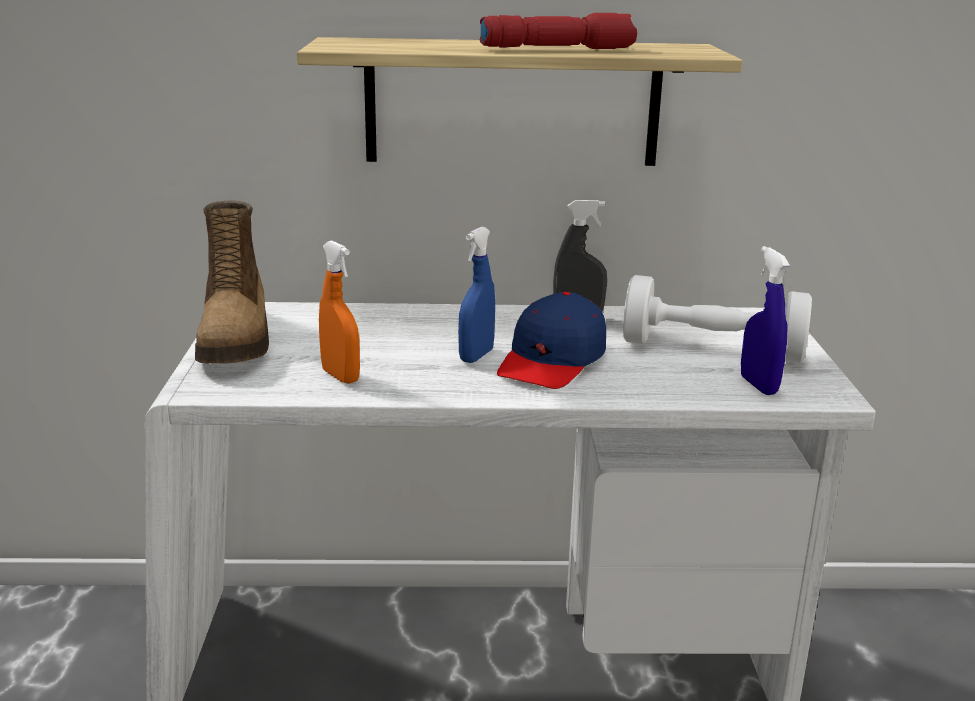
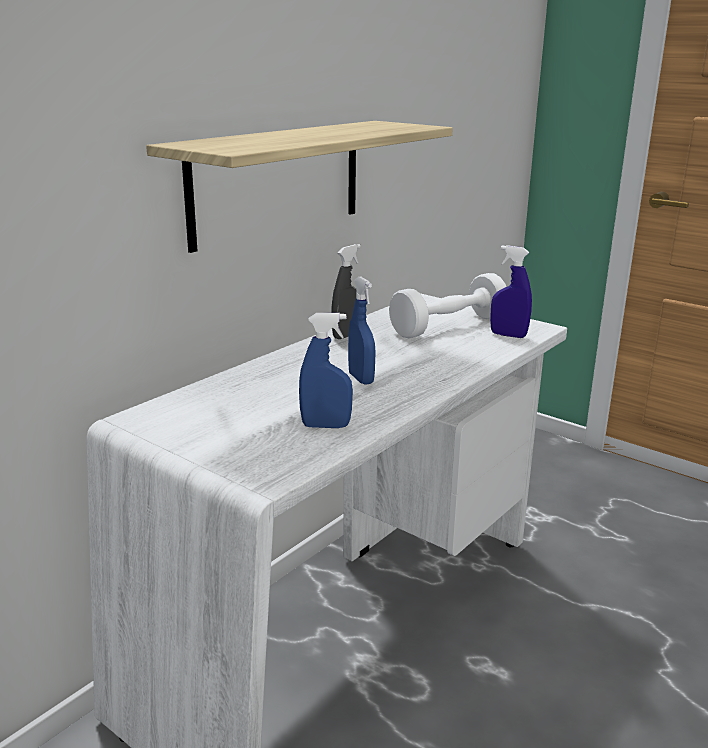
camera: 50 degrees left, 0 degrees up
(237, 340) = (193, 440): boot -> none
(340, 376) = (325, 426): orange spray bottle -> blue spray bottle
(552, 361) = (402, 364): blue cap -> none
(558, 49) = (347, 132): red flashlight -> none

